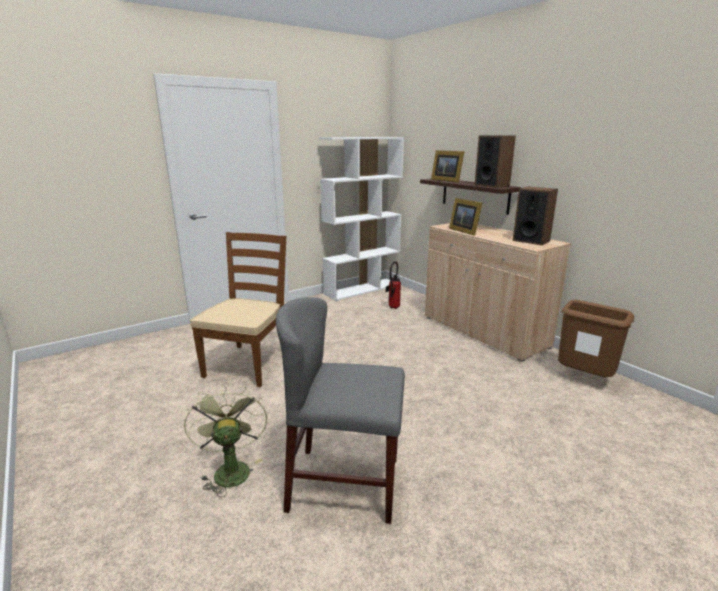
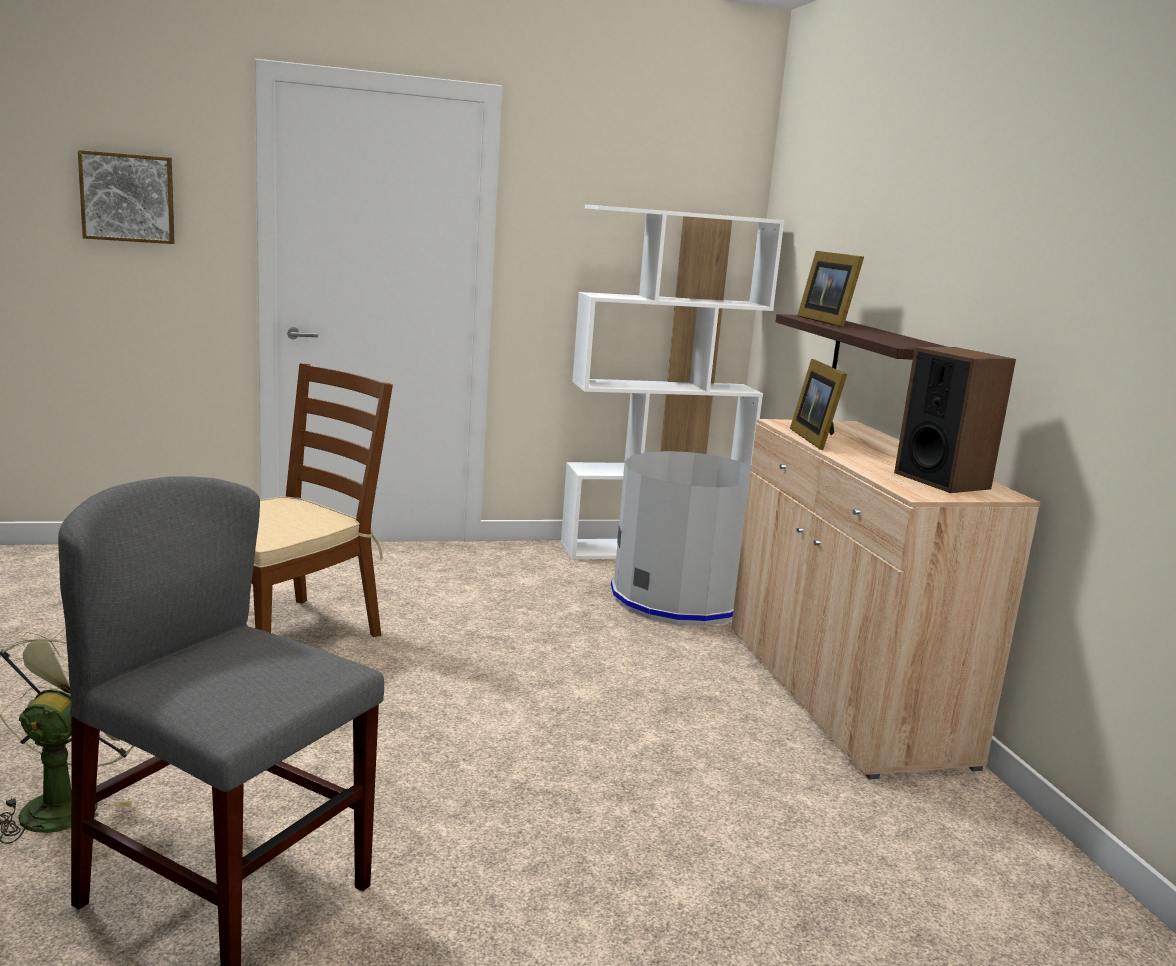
camera: 20 degrees right, 5 degrees down
(94, 155) = (128, 197): none -> picture
(392, 308) = (679, 598): fire extinguisher -> grey trash can
(491, 185) = (898, 340): speaker -> none
(584, 379) = (996, 861): brown trash can -> none

